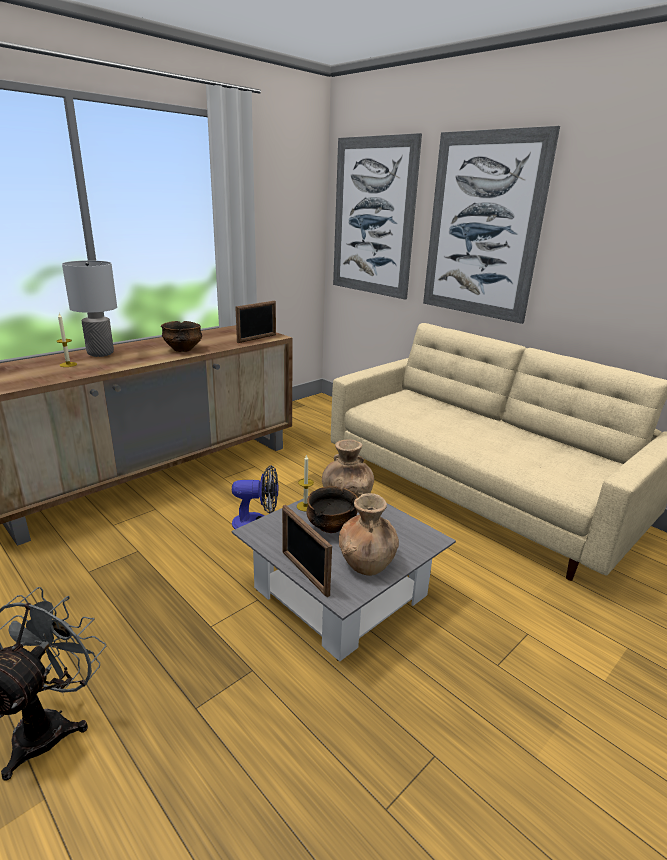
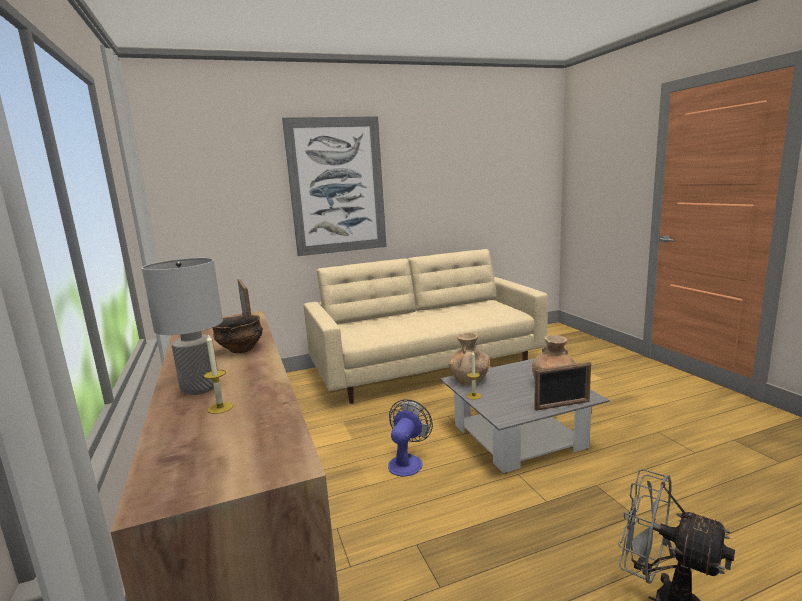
camera: 65 degrees left, 10 degrees down
(330, 527) = (507, 390): bowl -> none
(373, 218) = (217, 193): picture -> none

